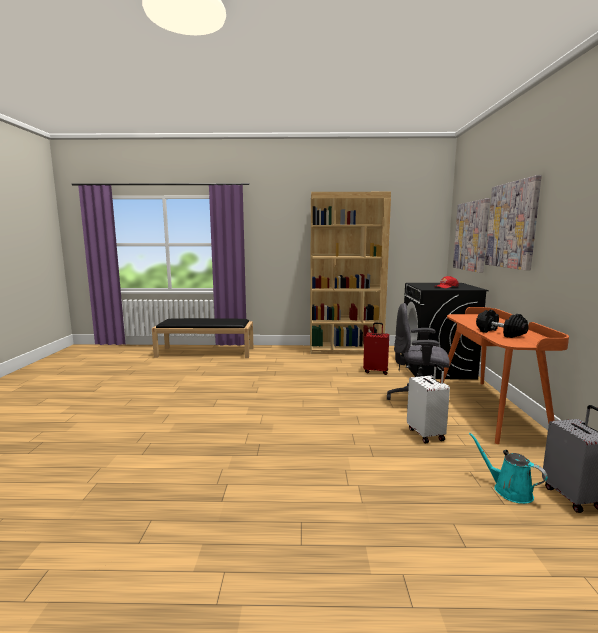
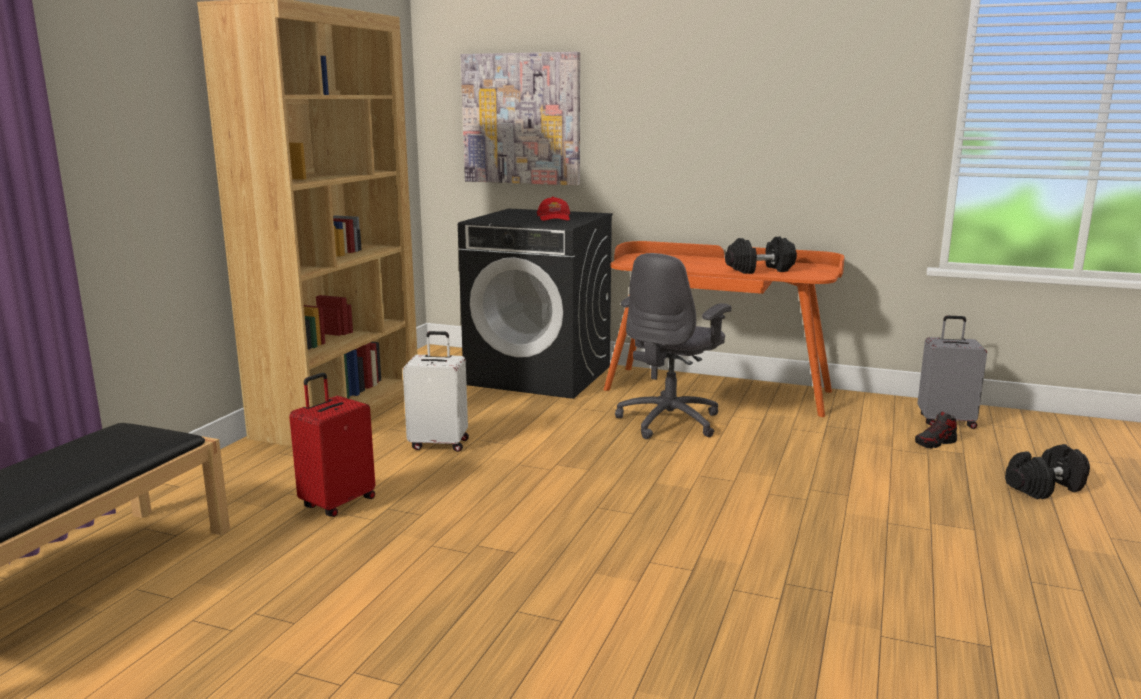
camera: 70 degrees left, 5 degrees up
(376, 371) = (504, 416): red suitcase -> red suitcase (337, 503)
(426, 434) = (786, 445): white suitcase -> white suitcase (439, 443)
(476, 545) = (1045, 488): none -> black dumbbell
(509, 490) = (935, 443): turquoise watering can -> shoe
(512, 225) = (661, 103): picture -> none

